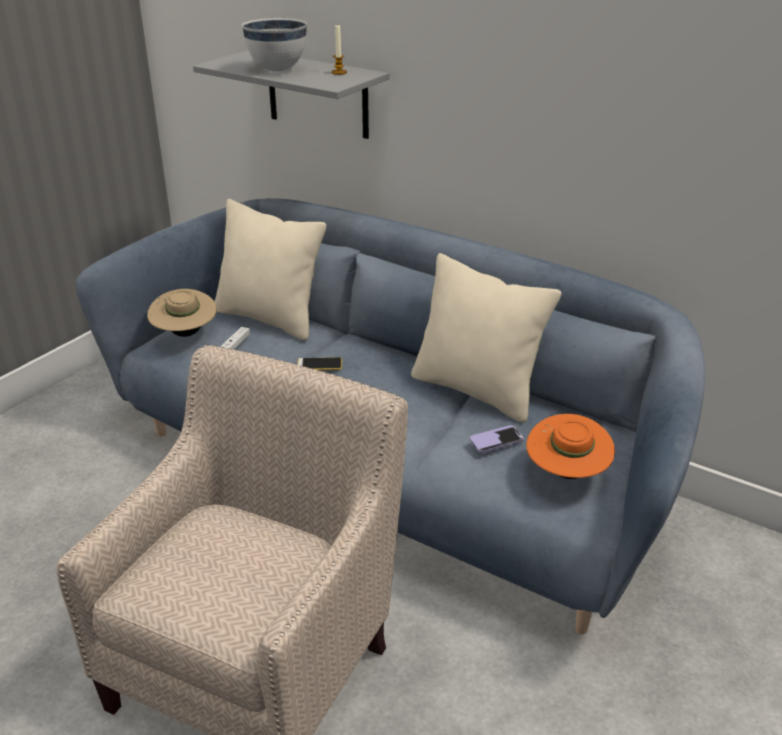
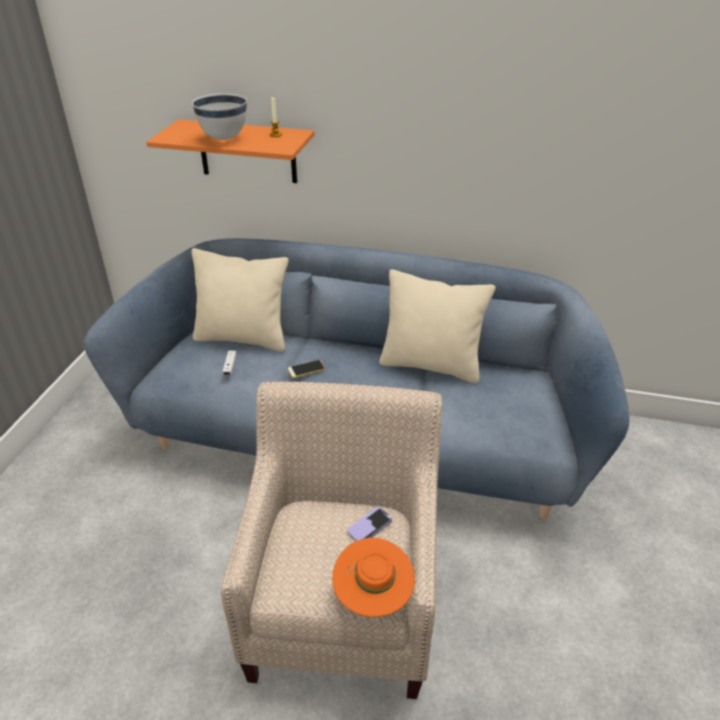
camera: 20 degrees left, 5 degrees up
(185, 334) = (181, 365): beige hat -> none
(317, 94) = (247, 151): grey shelf -> orange shelf
(496, 440) = (466, 401): phone -> phone (370, 526)
(566, 473) = (524, 414): orange hat -> orange hat (373, 596)

